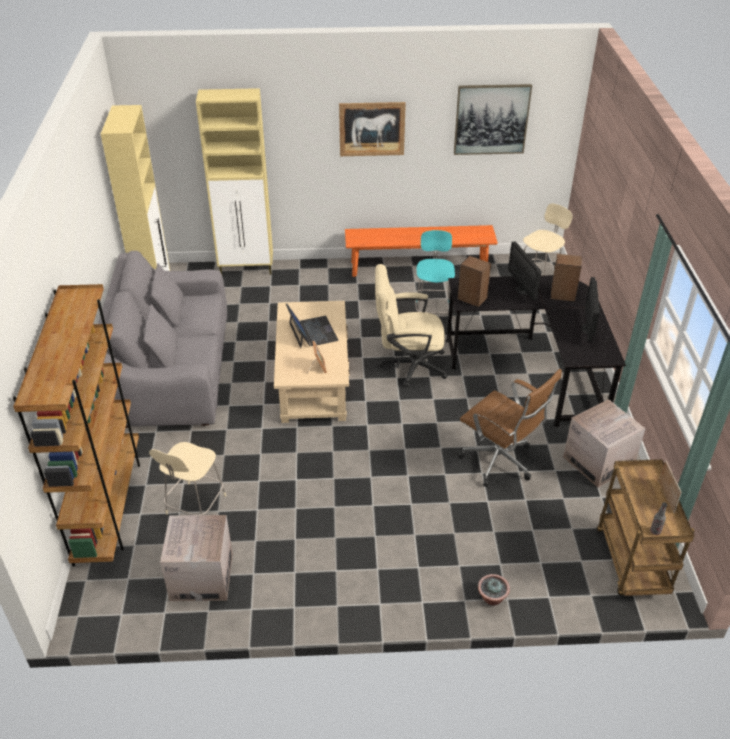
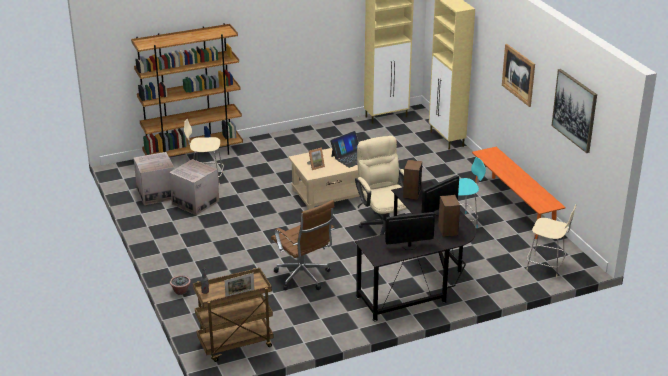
camera: 70 degrees right, 10 degrees down
(172, 372) = (315, 142): grey sofa -> none
(500, 463) = (303, 278): brown office chair -> brown office chair turned 60 degrees counterclockwise
(598, 462) = (329, 321): cardboard box -> cardboard box (195, 203)

